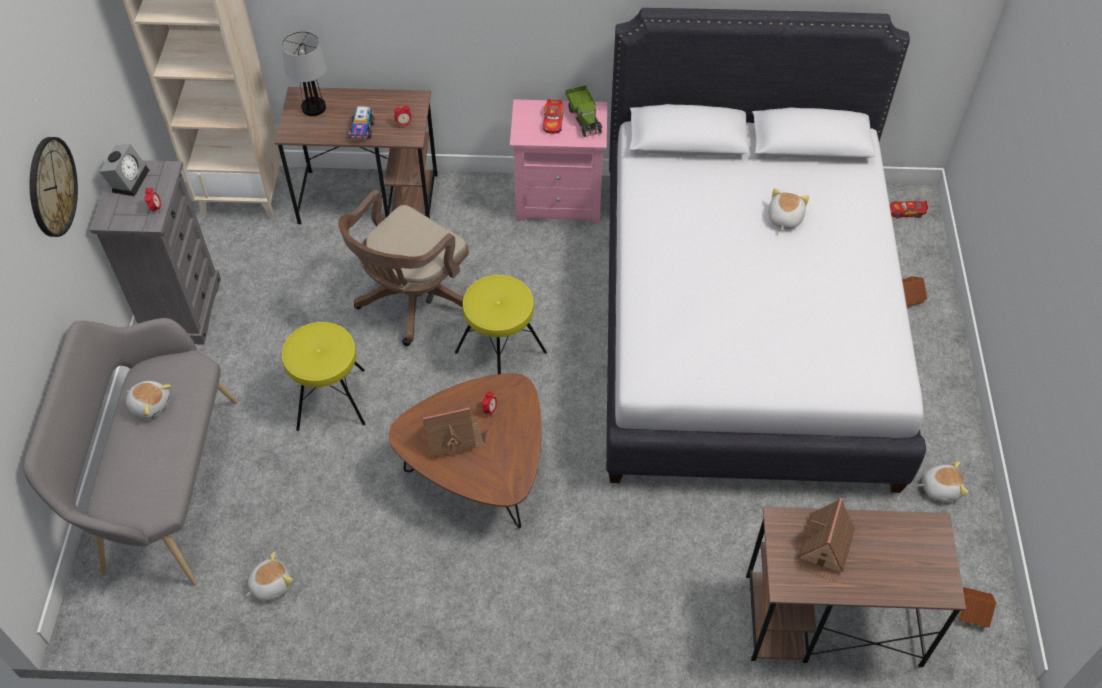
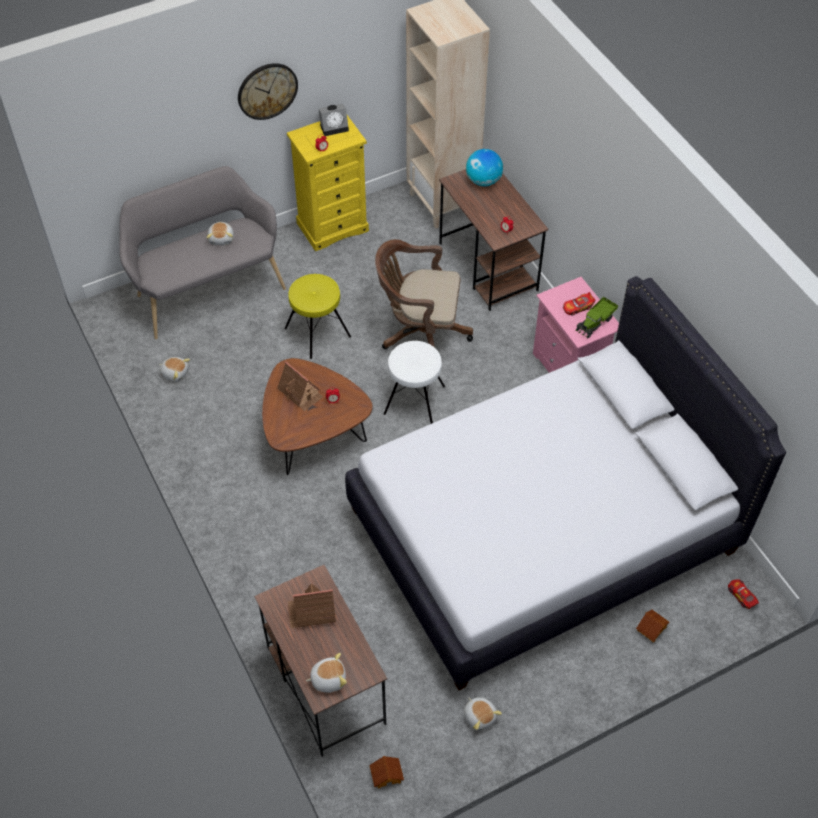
camera: 60 degrees right, 0 degrees up
(182, 309) = (332, 226): grey dresser -> yellow dresser
(314, 108) = (483, 181): table lamp -> globe
(362, 130) = (483, 214): toy truck -> none
(500, 351) = (415, 399): yellow stool -> white stool
(784, 218) = (591, 480): plush toy -> plush toy (328, 678)

